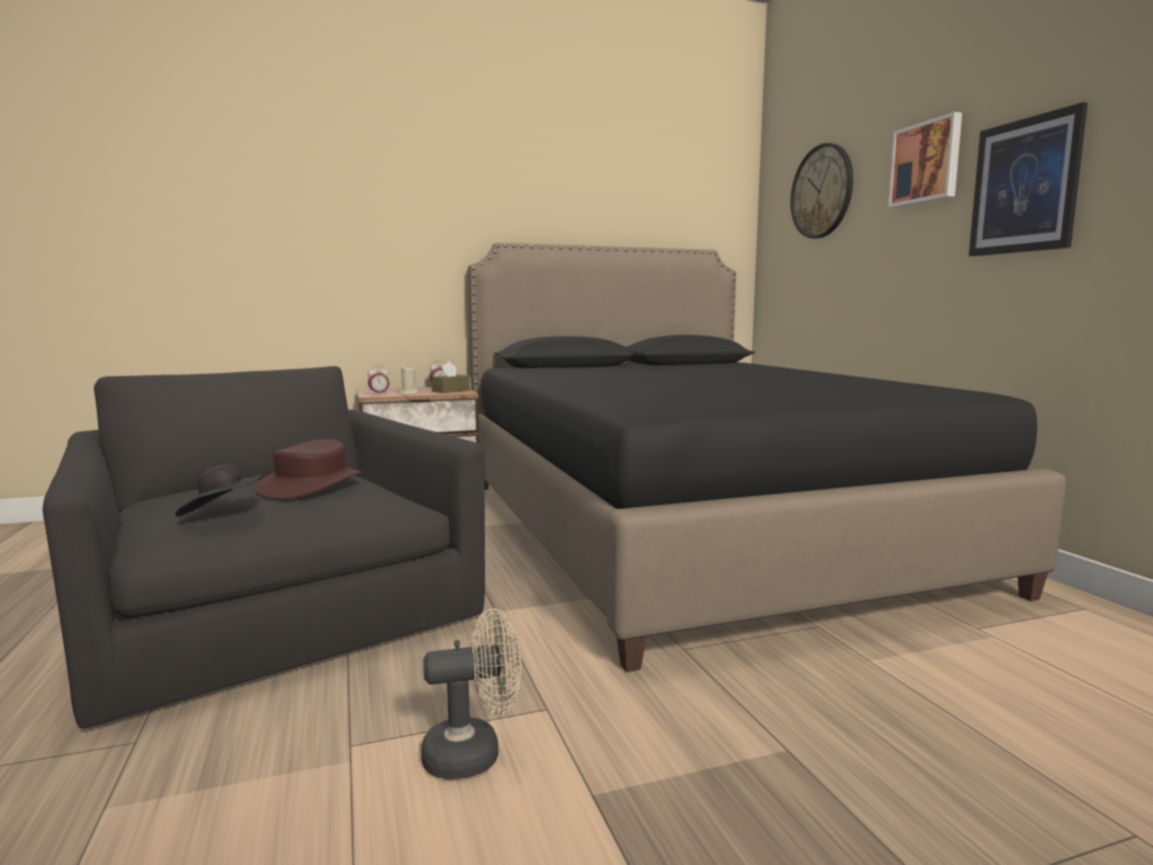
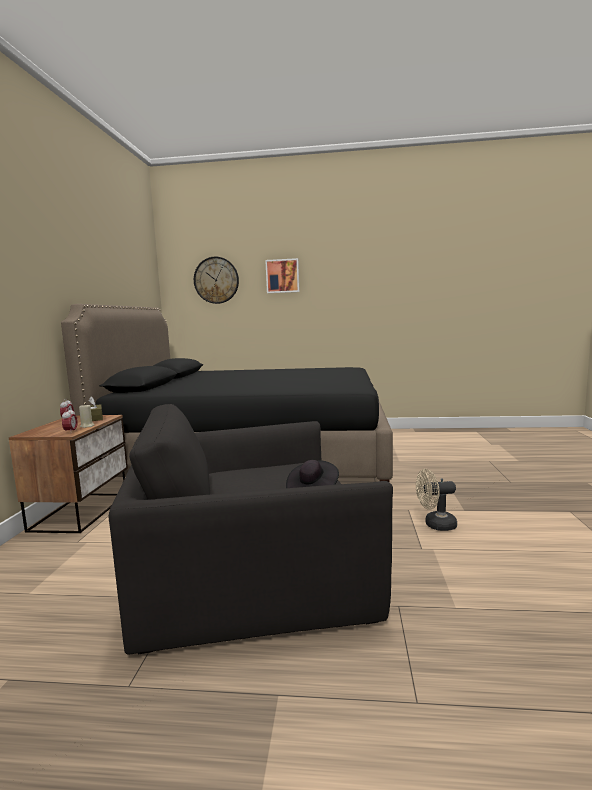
camera: 65 degrees left, 0 degrees up
(312, 484) = (260, 474): brown hat -> none
(474, 754) = (435, 525): beige fan -> beige fan turned 105 degrees counterclockwise
(1025, 186) = (330, 291): picture -> none

